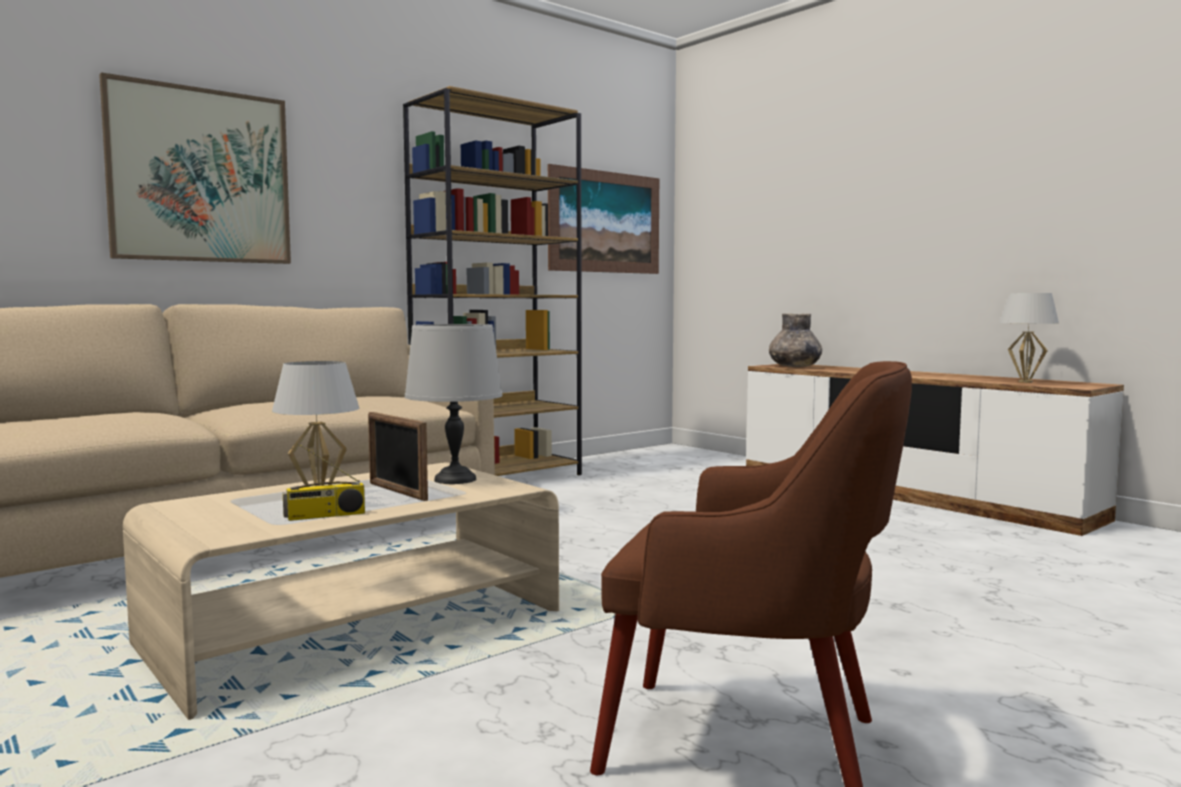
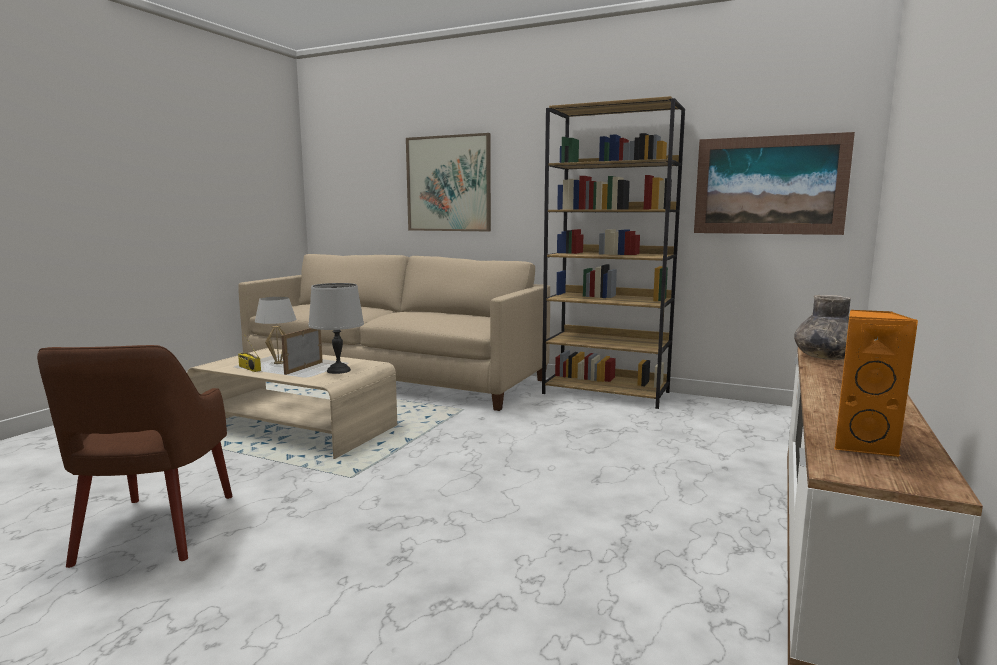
camera: 65 degrees right, 5 degrees up
(1025, 382) = (862, 445): white table lamp -> orange speaker

